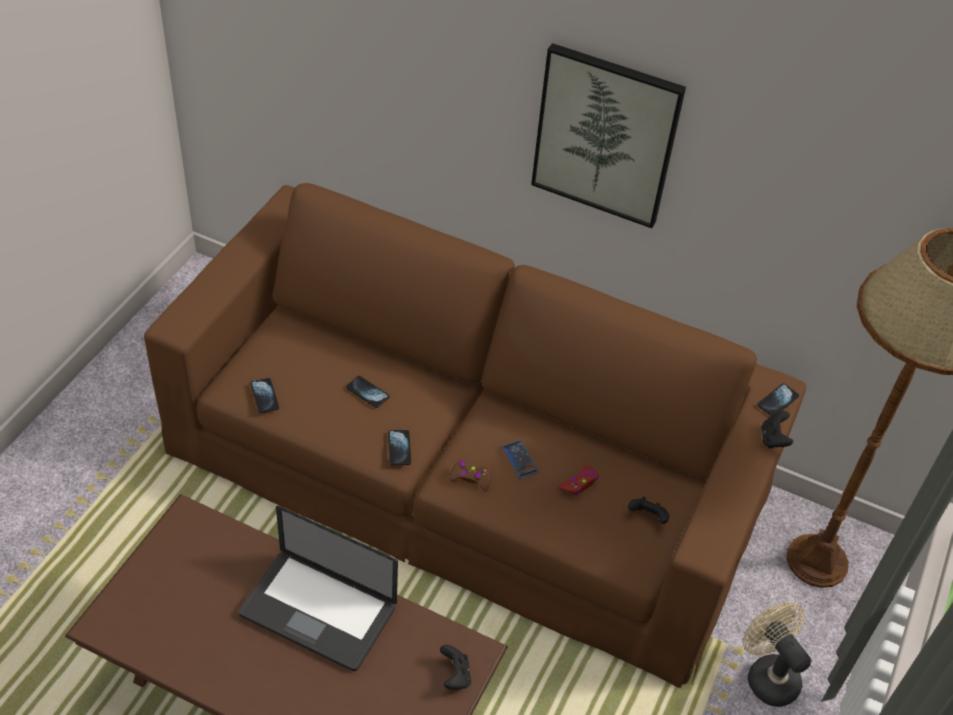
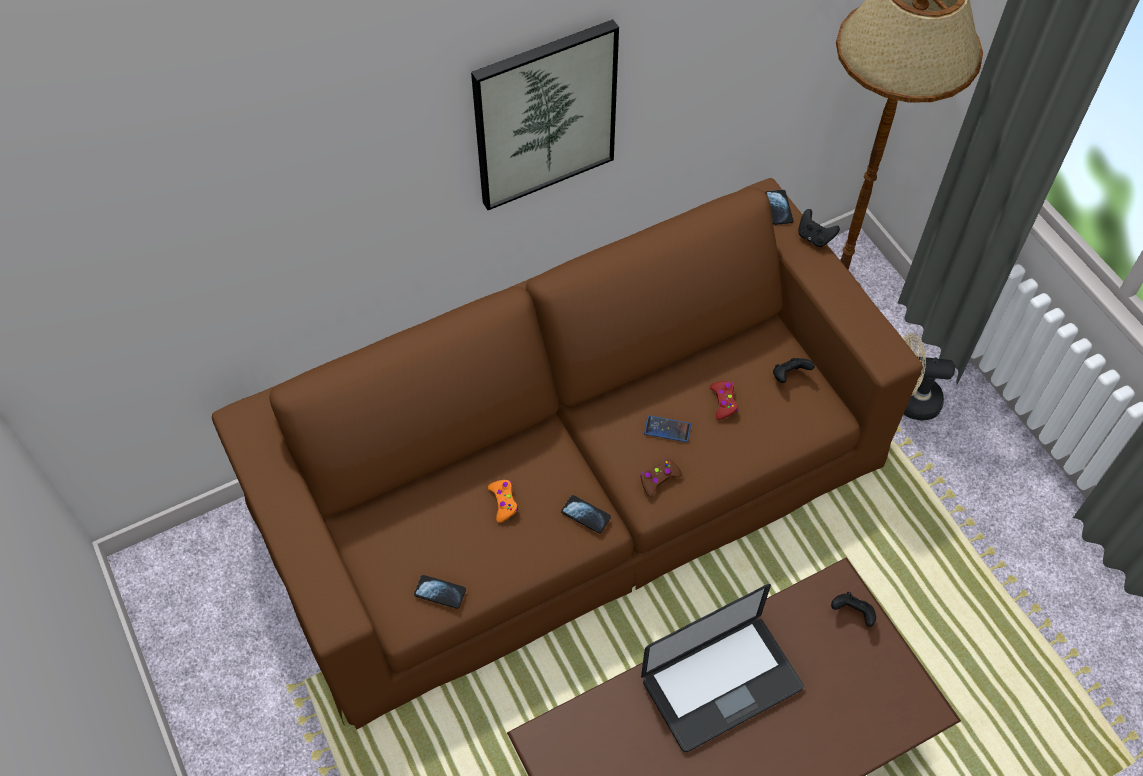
camera: 50 degrees left, 10 degrees up
(367, 392) = (503, 502): phone -> orange game controller

